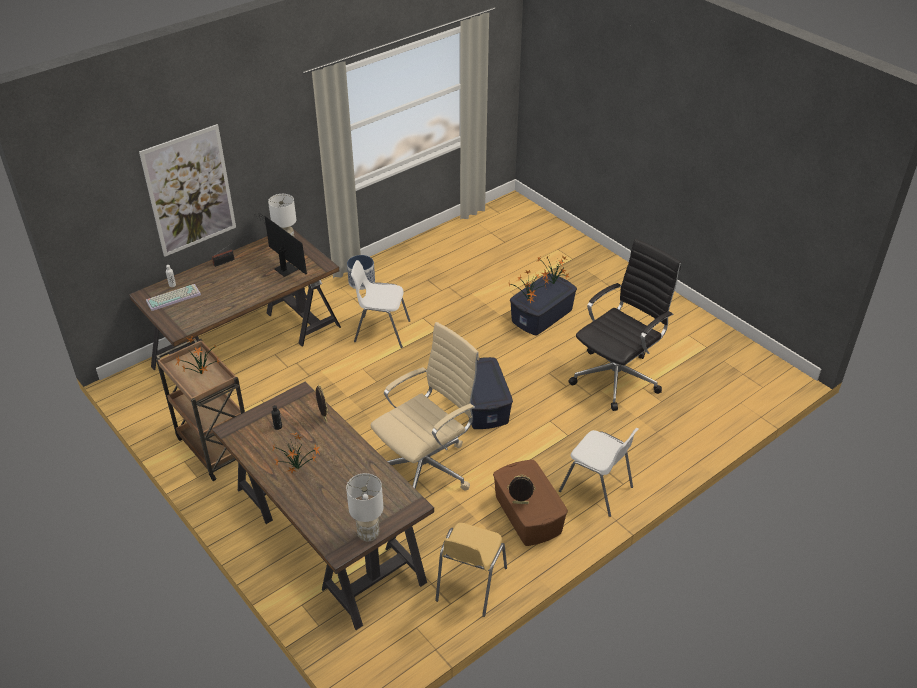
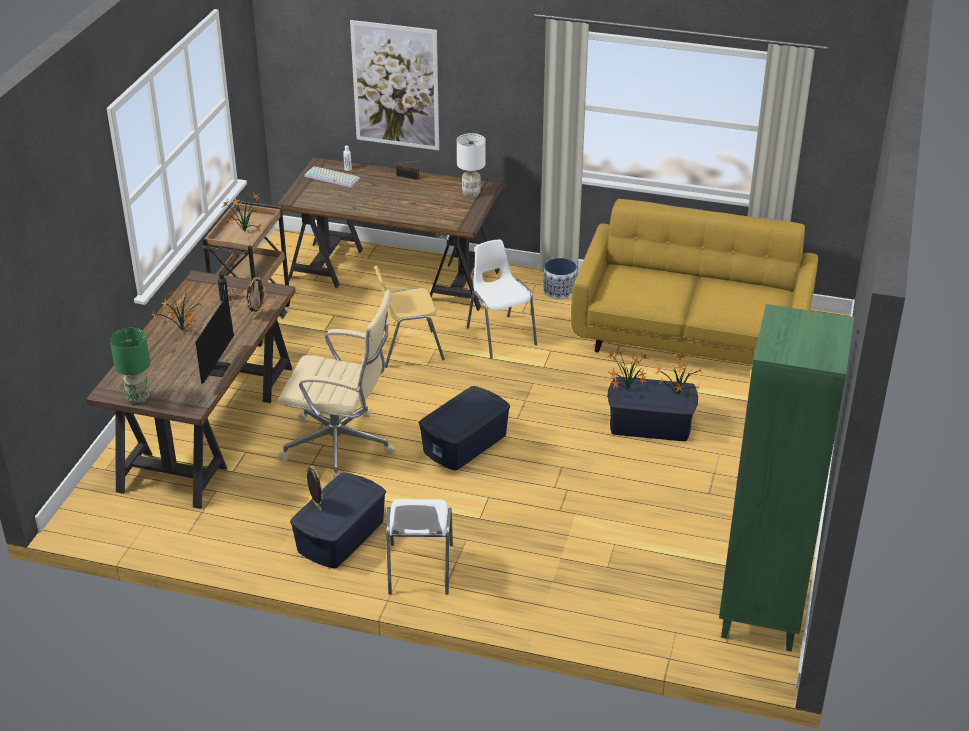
camera: 55 degrees right, 5 degrees down
(285, 267) = (437, 207): monitor -> monitor (218, 366)
(368, 534) = (138, 398): white table lamp -> green table lamp
(470, 584) = (219, 536): yellow chair -> yellow chair (408, 349)
(471, 255) = (691, 336): none -> yellow sofa
(527, 514) = (340, 536): brown storage box -> blue storage box
(617, 377) = (611, 518): black office chair -> none
(750, 362) = (762, 615): none -> green bookcase

